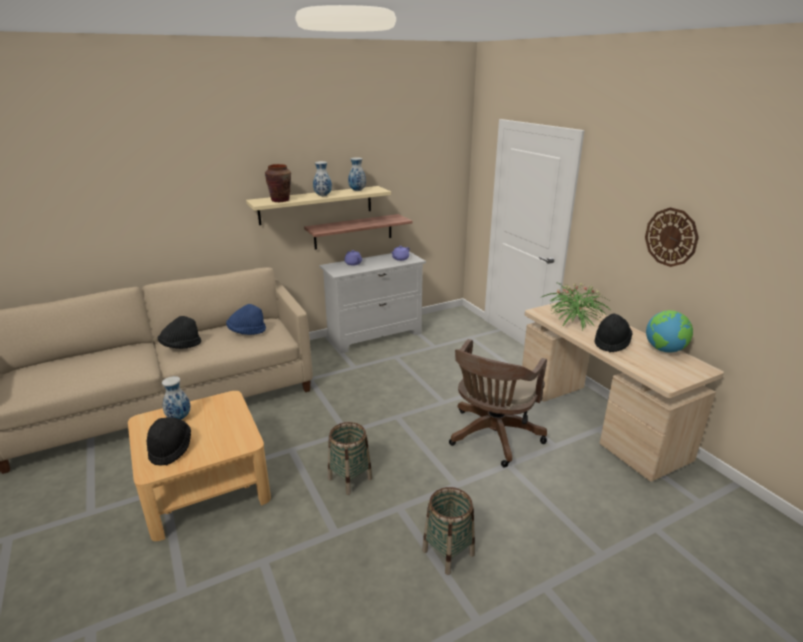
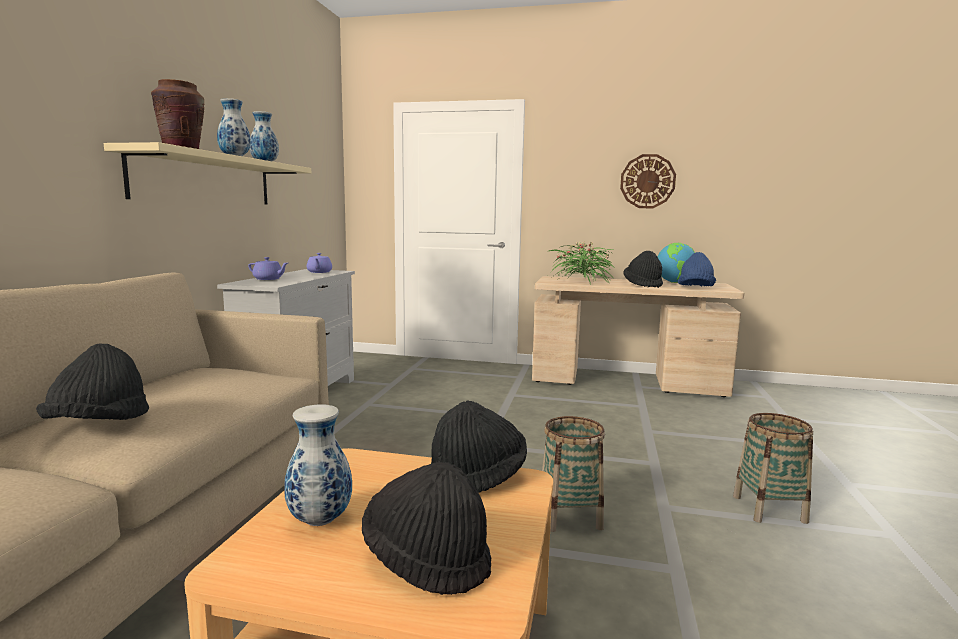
camera: 50 degrees left, 15 degrees down
(240, 432) = (477, 478): none -> black hat
(247, 332) = (205, 381): blue hat -> blue hat (695, 288)
(353, 231) = (250, 233): shelf -> none
(492, 437) = (596, 421): brown office chair -> none

